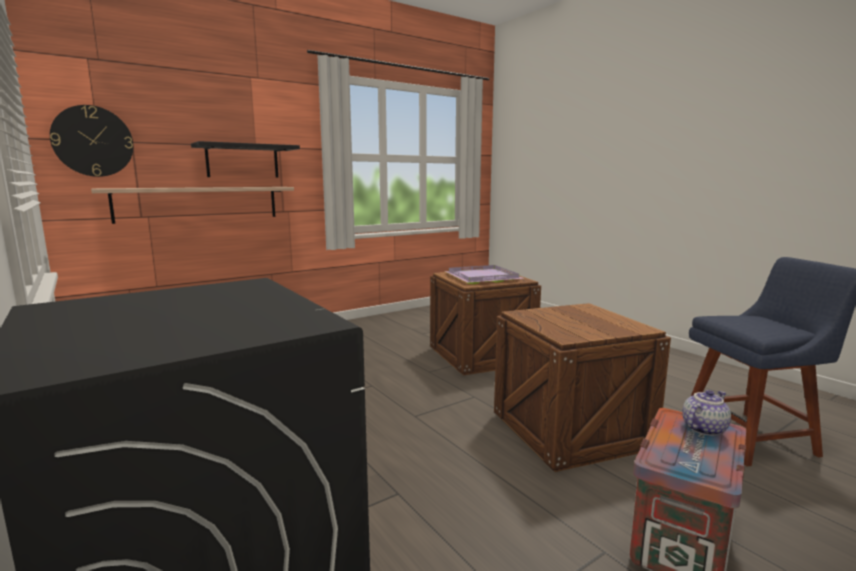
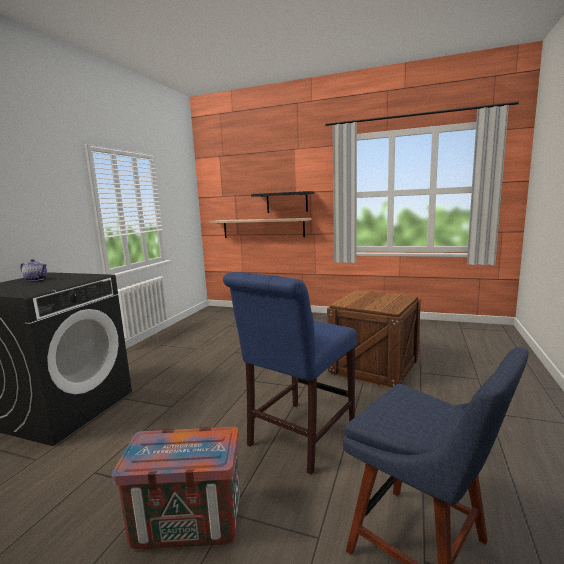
camera: 55 degrees right, 0 degrees up
(93, 141) = (219, 197): wall clock -> none
(483, 277) = (373, 300): purple tray -> none
(570, 432) = (297, 437): crate -> blue chair
(703, 428) = (205, 447): teapot -> teapot (36, 279)

